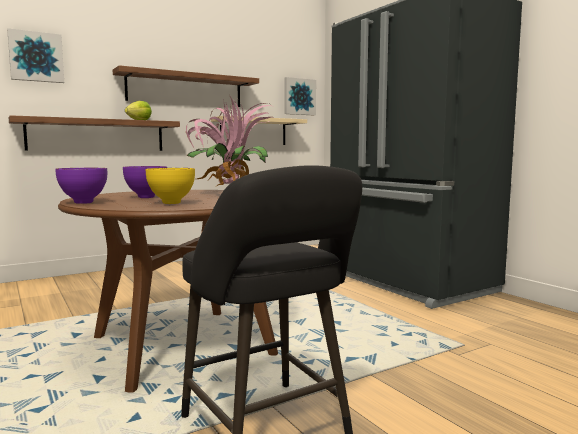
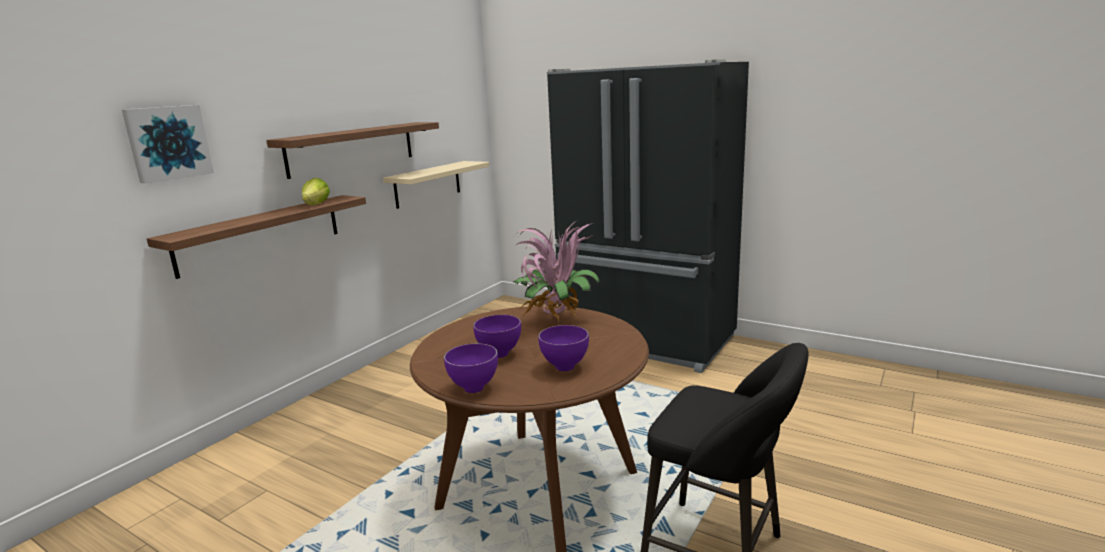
camera: 25 degrees left, 10 degrees up
(170, 203) = (564, 368): yellow bowl -> purple bowl
(299, 97) = (467, 130): picture -> none

